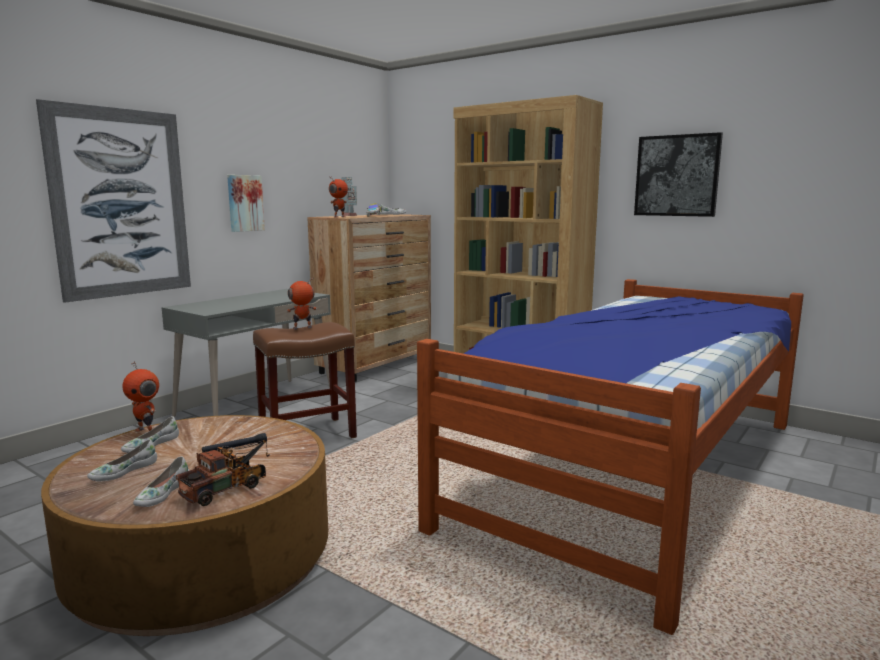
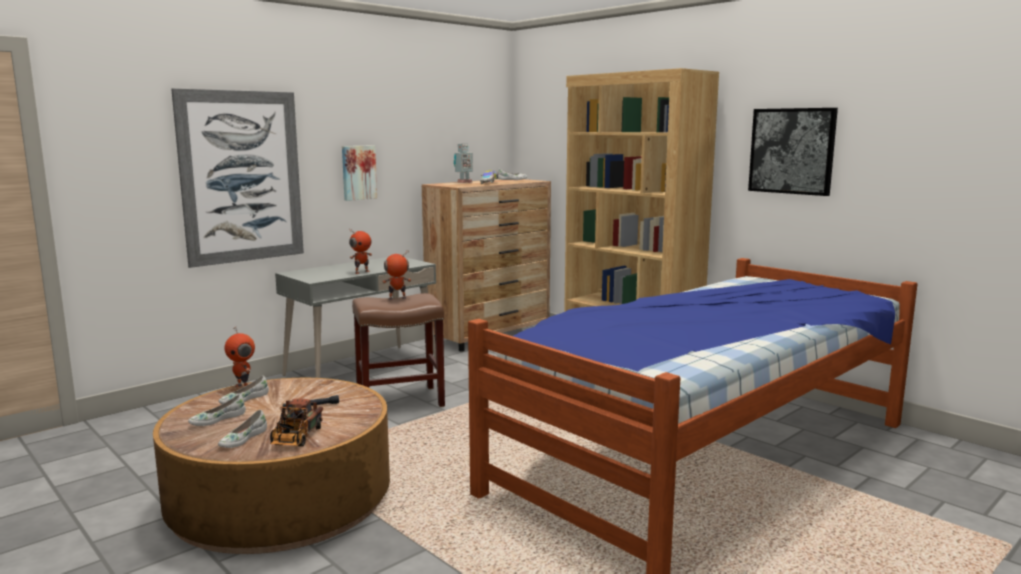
camera: 10 degrees right, 0 degrees up
(229, 488) = (295, 439): toy truck -> toy truck turned 135 degrees clockwise
(339, 217) = (451, 185): toy robot -> toy robot (361, 272)

